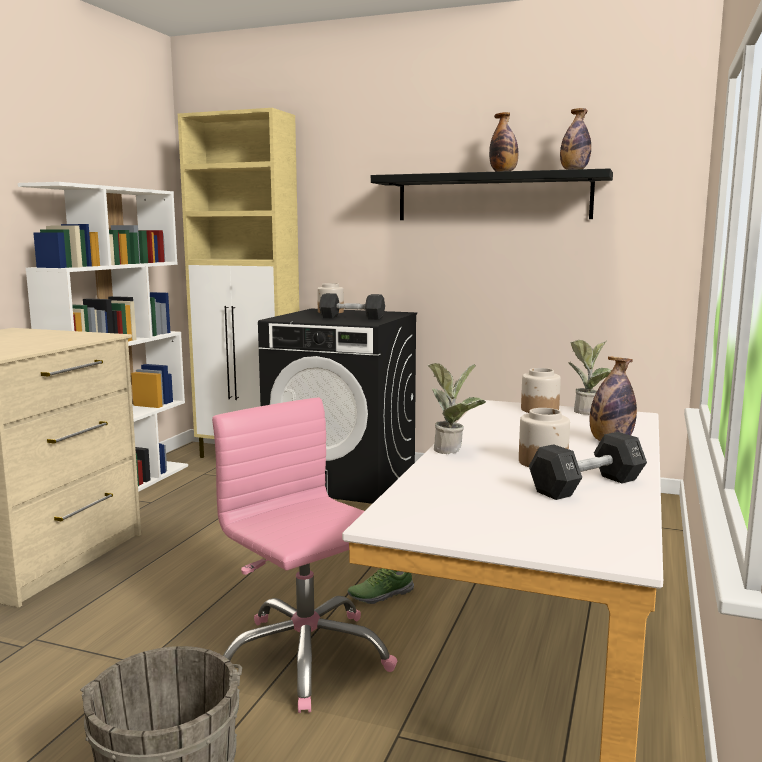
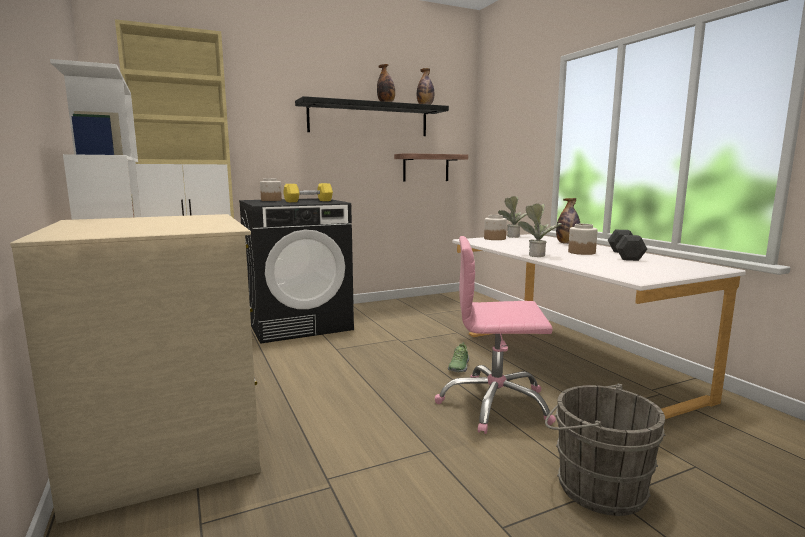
camera: 45 degrees left, 0 degrees up
(352, 318) = (308, 201): black dumbbell -> yellow dumbbell
(591, 272) = (426, 168): none -> shelf

